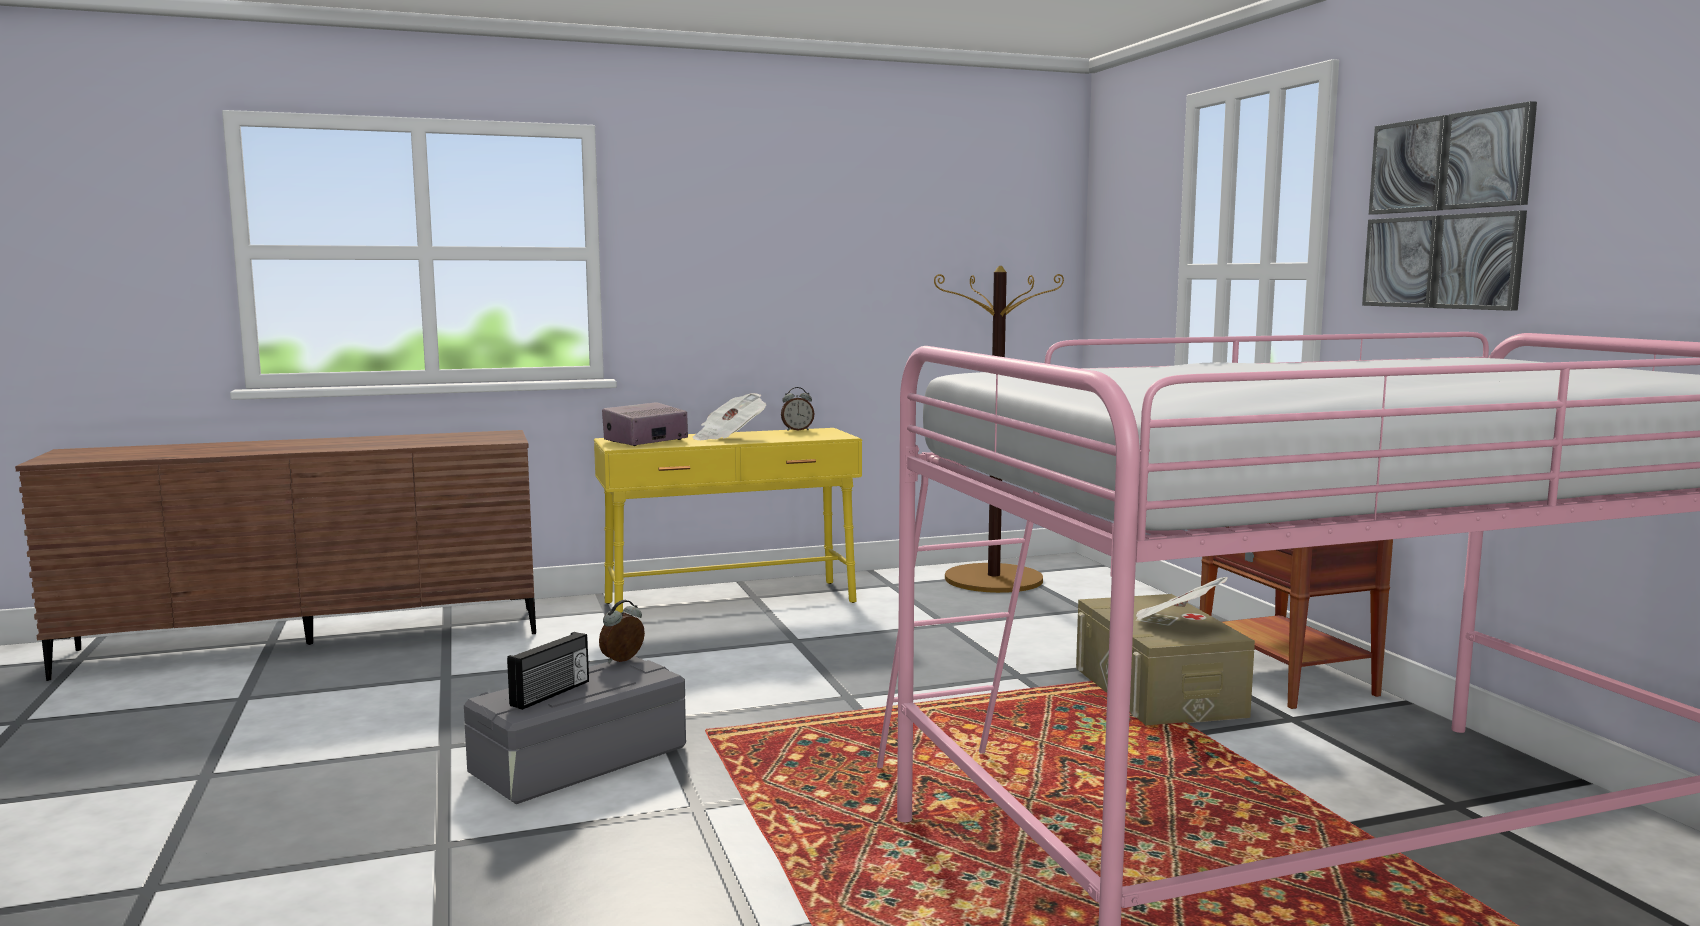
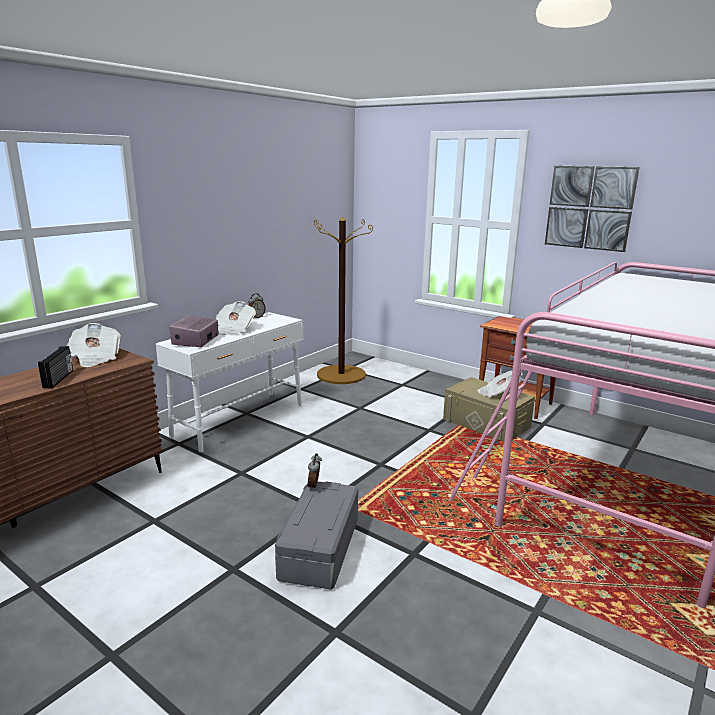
camera: 35 degrees left, 10 degrees up
(473, 435) = (95, 358): none -> newspaper
(551, 694) = (318, 521): radio -> radio (59, 379)
(731, 603) = (240, 420): yellow console table -> white console table

